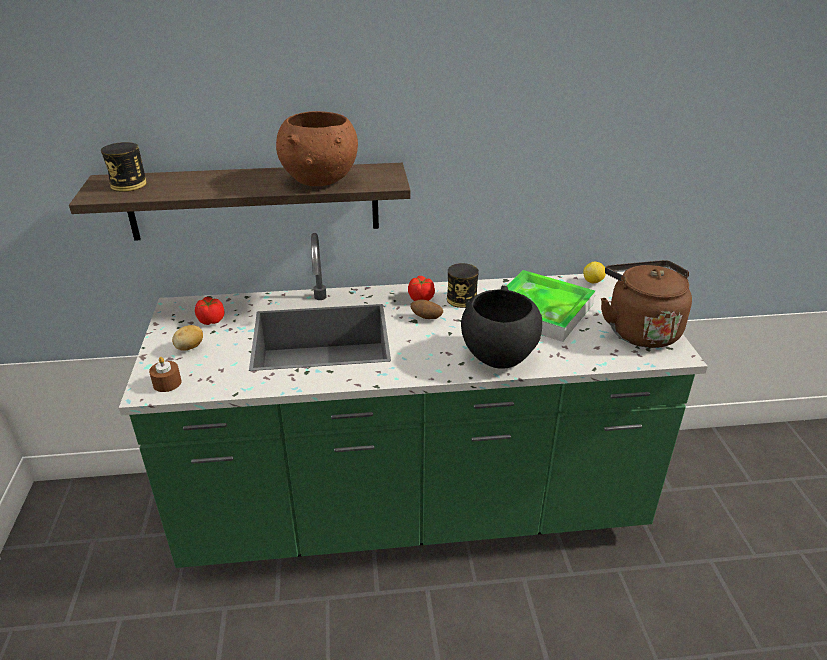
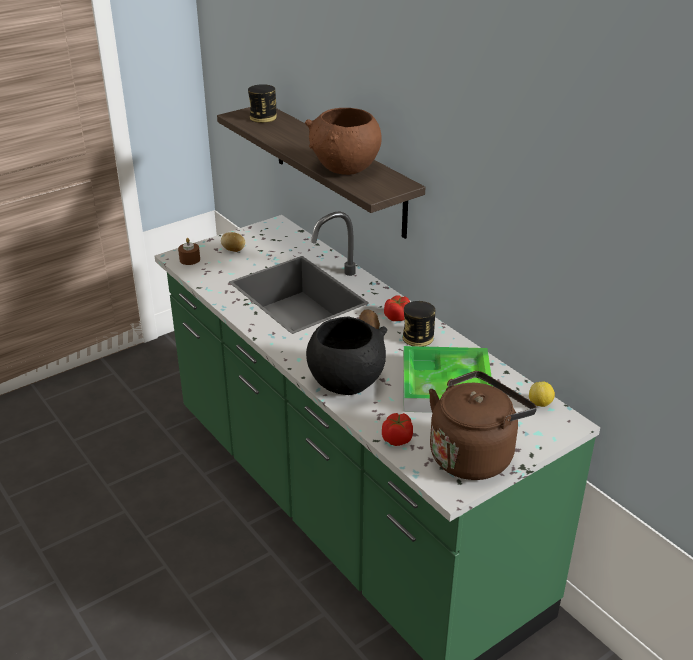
camera: 60 degrees right, 0 degrees up
(211, 320) = (273, 244): tomato -> tomato (397, 439)

